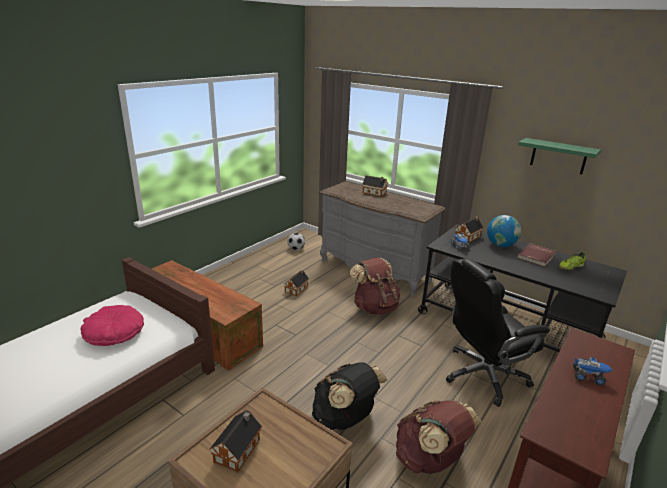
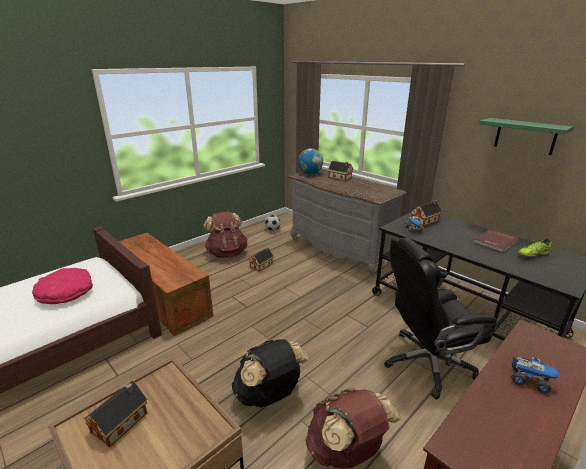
camera: 10 degrees right, 0 degrees up
(374, 307) = (330, 286): brown backpack -> brown backpack (227, 253)
(500, 245) = (458, 229): globe -> globe (310, 173)

